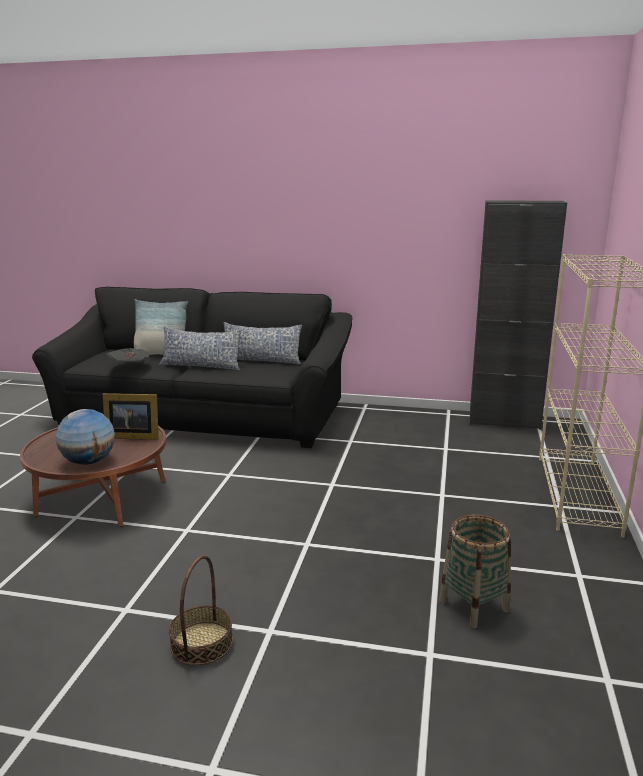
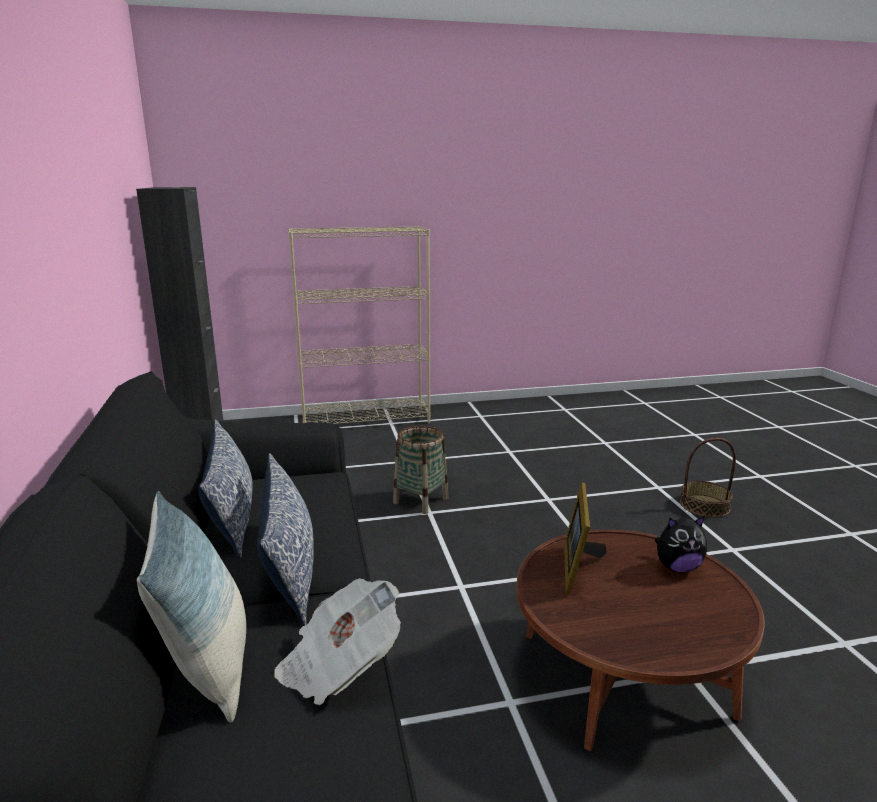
camera: 115 degrees left, 0 degrees up
(89, 462) = (677, 567): globe -> plush toy
(132, 436) = (578, 567): picture frame -> picture frame turned 150 degrees counterclockwise
(473, 605) = (546, 437): basket -> basket (420, 500)

